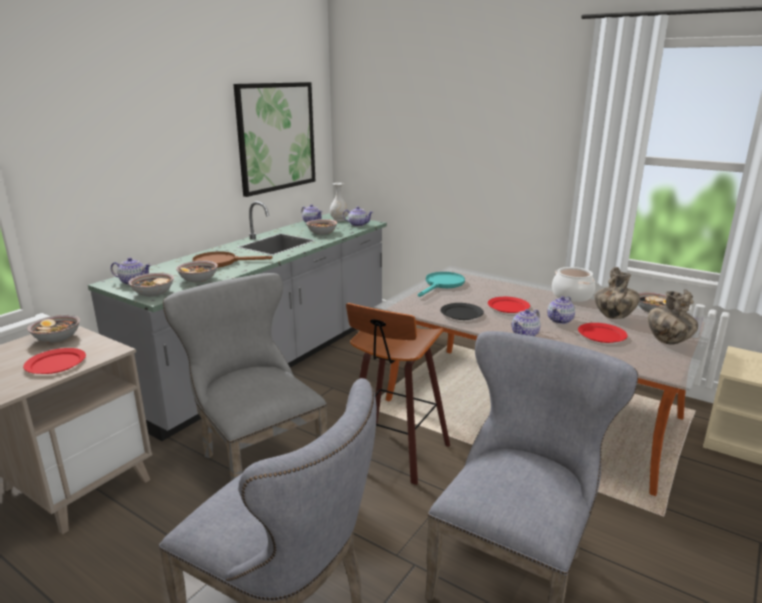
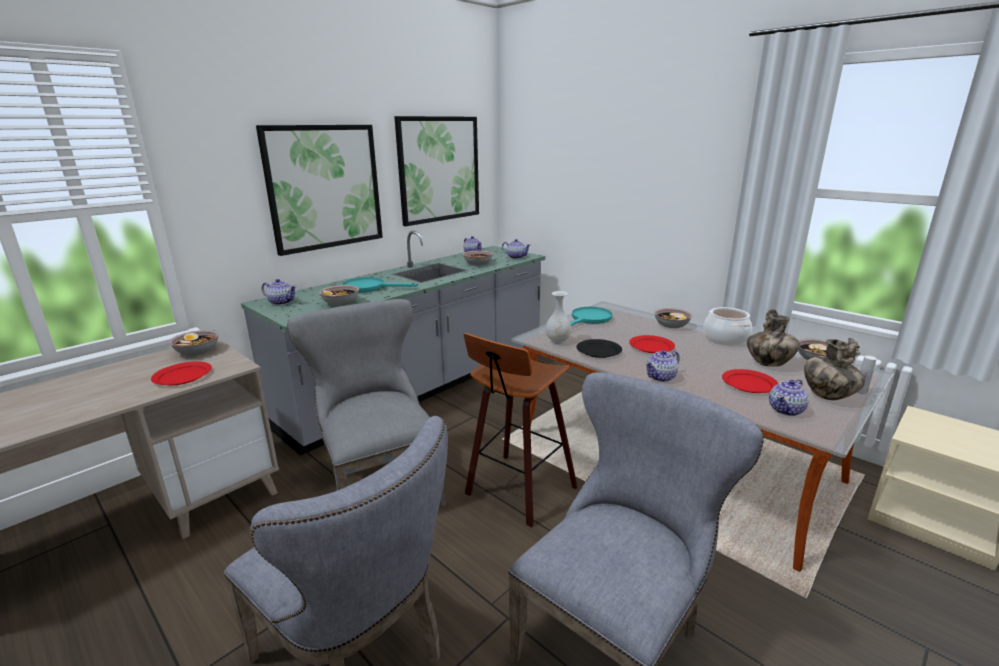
camera: 10 degrees right, 0 degrees up
(153, 293) = (293, 313): bowl -> bowl (671, 325)
(167, 159) = (324, 187): none -> picture
(221, 262) = (370, 287): brown frying pan -> turquoise frying pan
(339, 220) = (500, 252): white vase -> white vase (558, 341)
(560, 320) = (705, 364): teapot -> teapot (786, 410)

